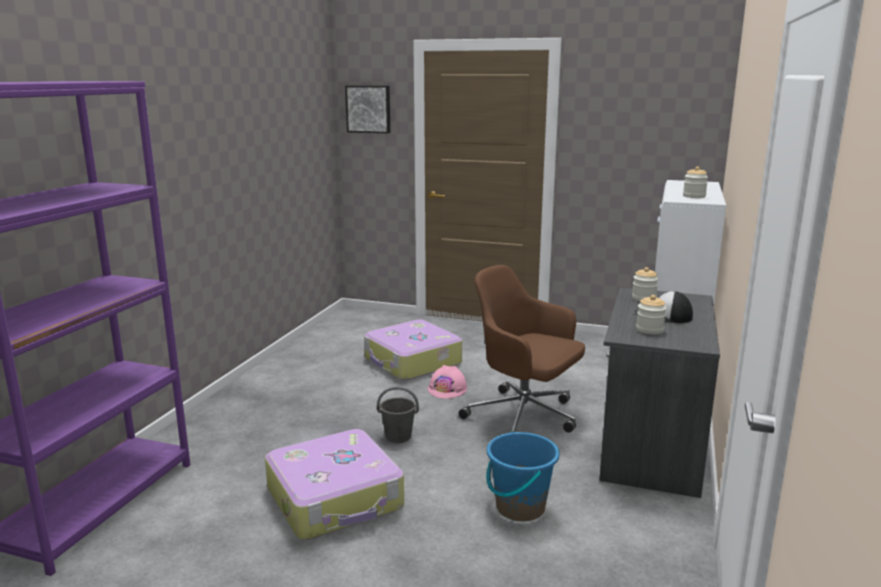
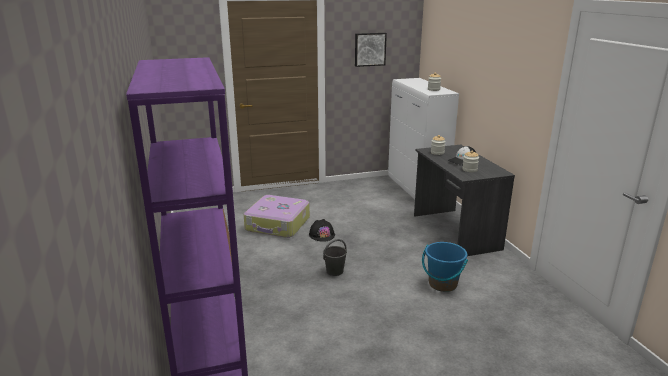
camera: 35 degrees left, 5 degrees up
(336, 499) = (352, 318): suitcase -> none
(368, 109) = (184, 46): picture -> picture (369, 49)
(447, 389) = (322, 234): pink hard hat -> black hard hat
(524, 418) = (383, 238): brown office chair -> none

